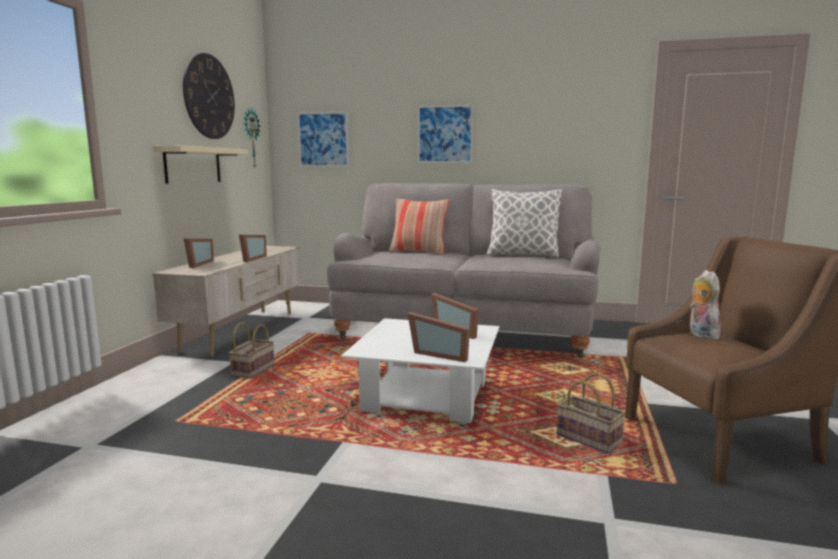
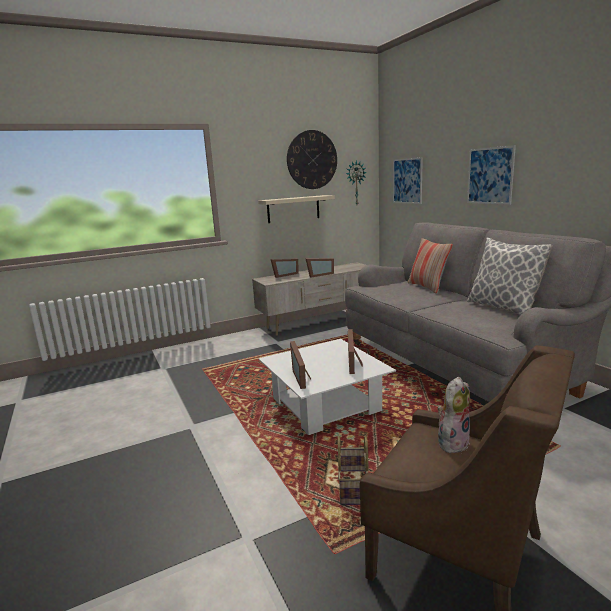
camera: 50 degrees right, 5 degrees up
(253, 370) = (277, 351): basket -> none

